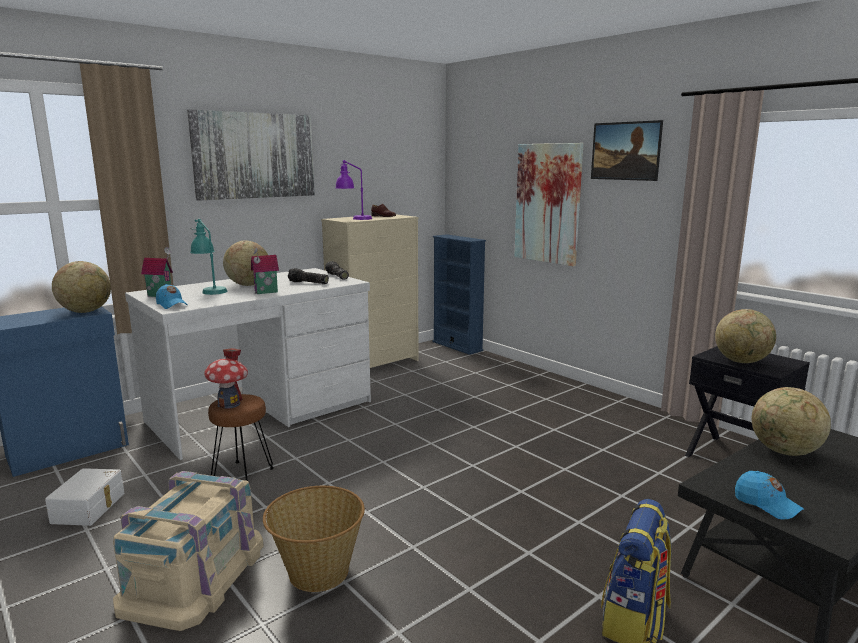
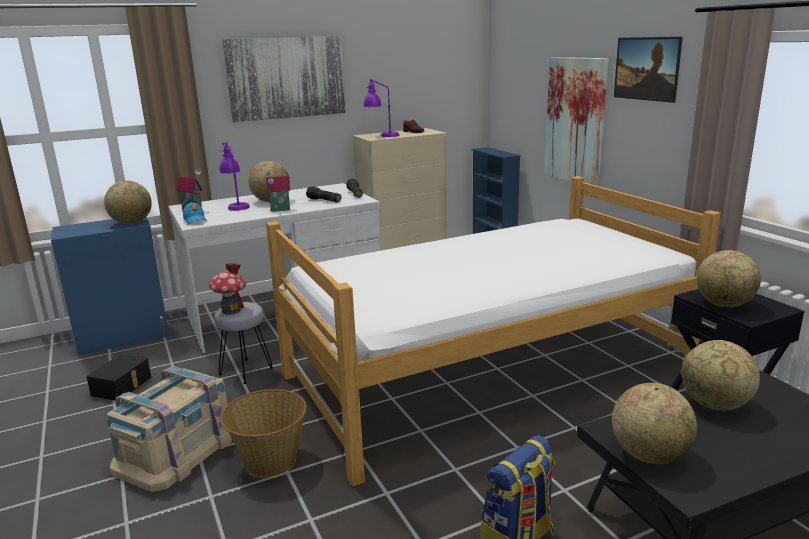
camera: 15 degrees right, 5 degrees up
(90, 507) = (123, 386): white storage box -> black storage box
(209, 290) = (235, 206): turquoise table lamp -> purple table lamp
(243, 474) = (246, 371): brown stool -> grey stool
(510, 451) = (489, 373): none -> bed
(766, 505) = (649, 455): blue cap -> globe

